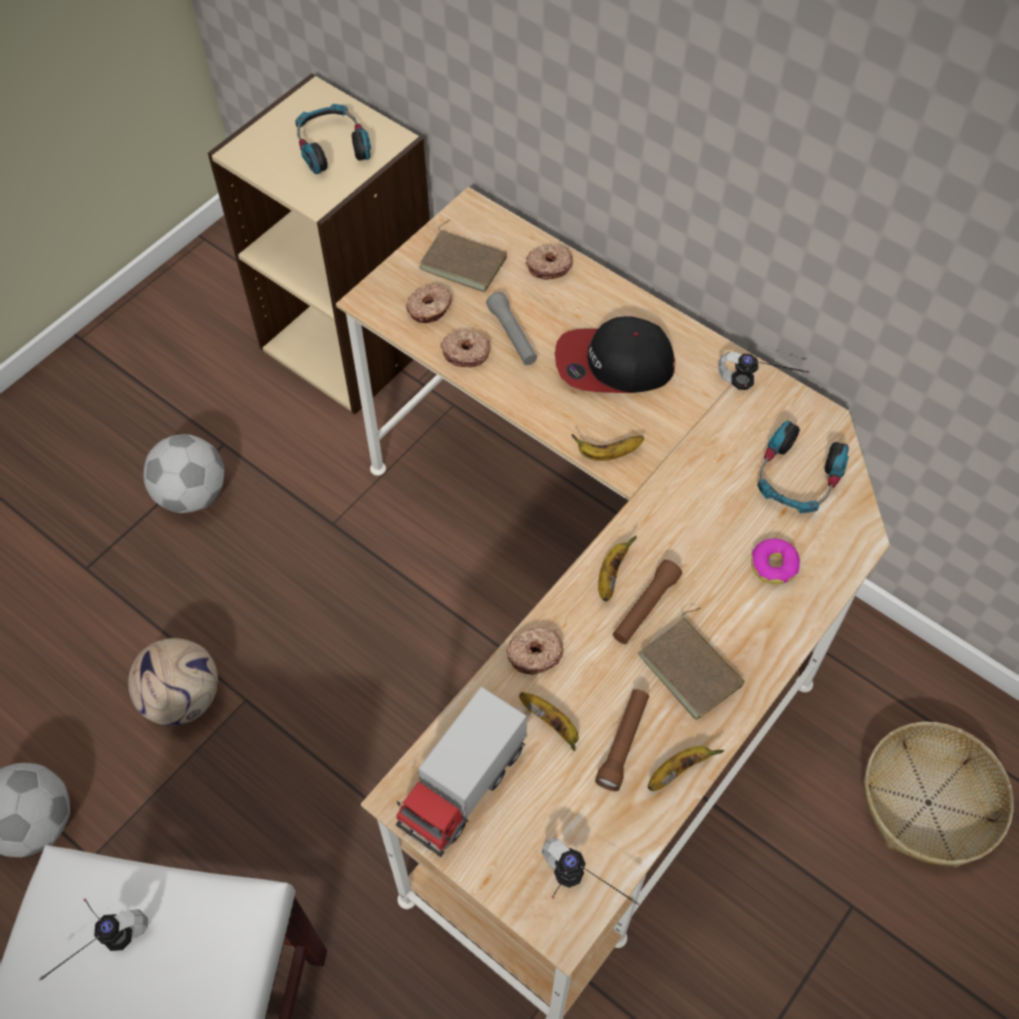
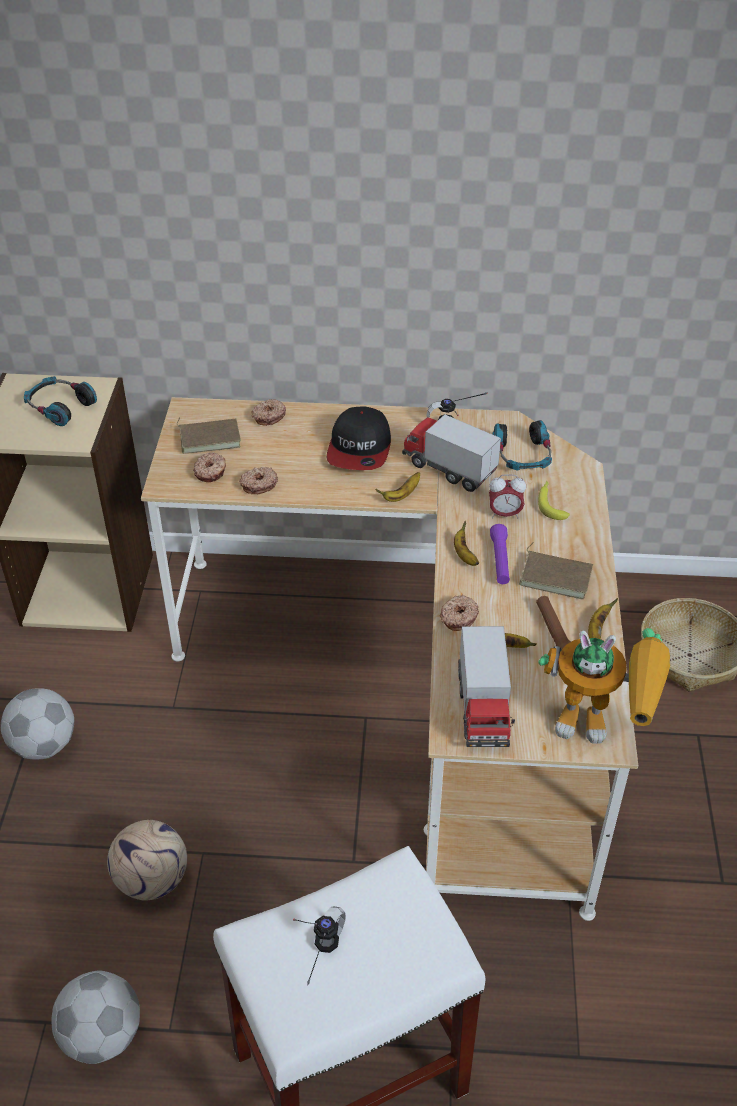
camera: 35 degrees left, 15 degrees down
(512, 335) = (280, 462): grey flashlight -> none
(575, 895) = (602, 723): headphones -> toy robot
(613, 364) = (360, 449): cap -> cap turned 45 degrees counterclockwise
(645, 607) = (500, 560): brown flashlight -> purple flashlight
(693, 448) = (449, 469): none -> toy truck
(704, 548) = (504, 514): none -> alarm clock
(773, 565) = (551, 503): donut -> banana

